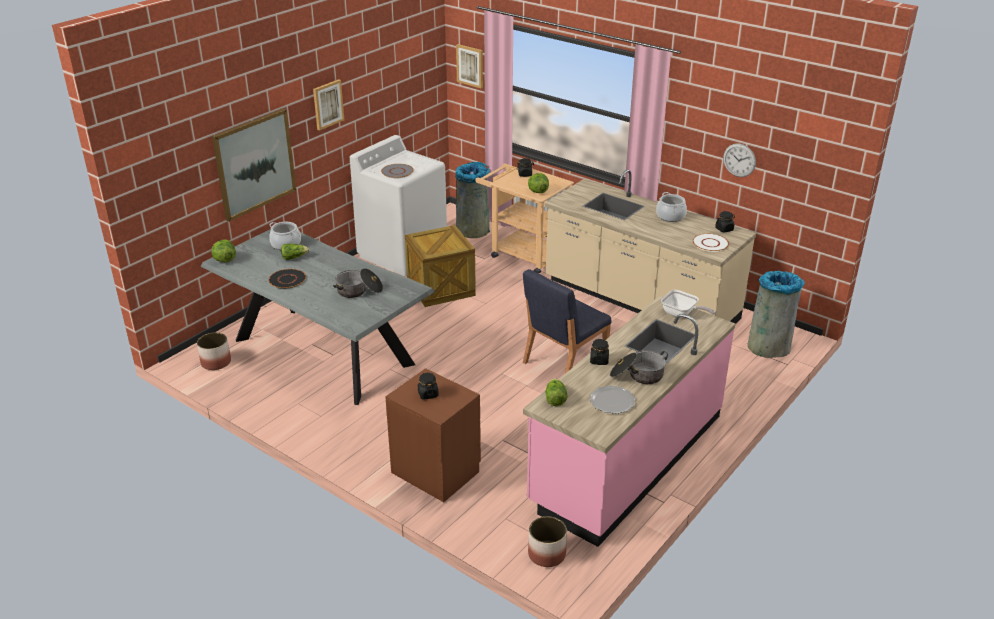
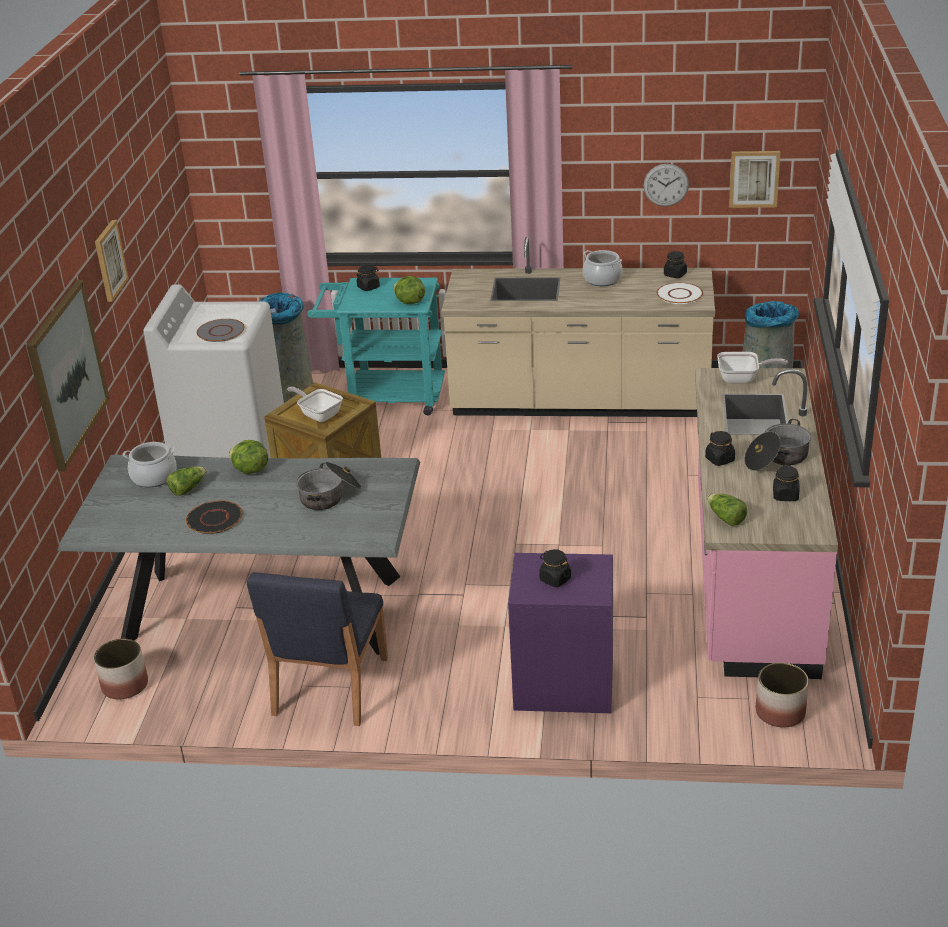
camera: 30 degrees left, 0 degrees up
(224, 260) = (90, 528): lettuce -> lettuce (250, 470)
(435, 245) = (318, 414): none -> frying pan
(436, 471) = (564, 684): brown nightstand -> purple nightstand
(470, 65) = (230, 161): picture -> picture (754, 178)
(523, 254) = (386, 397): beige cart -> turquoise cart
(564, 361) = (570, 501): blue chair -> blue chair (329, 687)
(612, 401) = (785, 496): plate -> black jar

